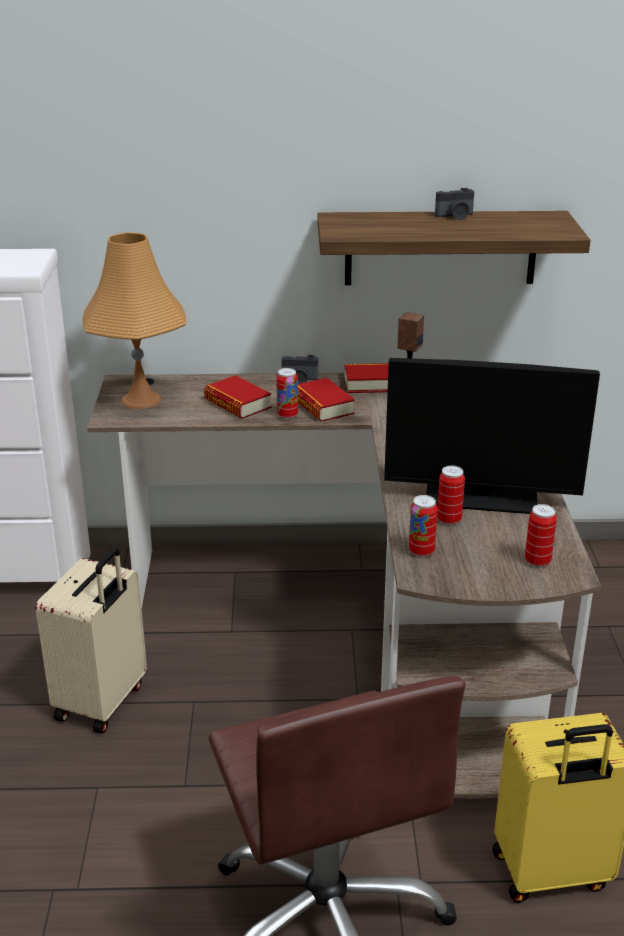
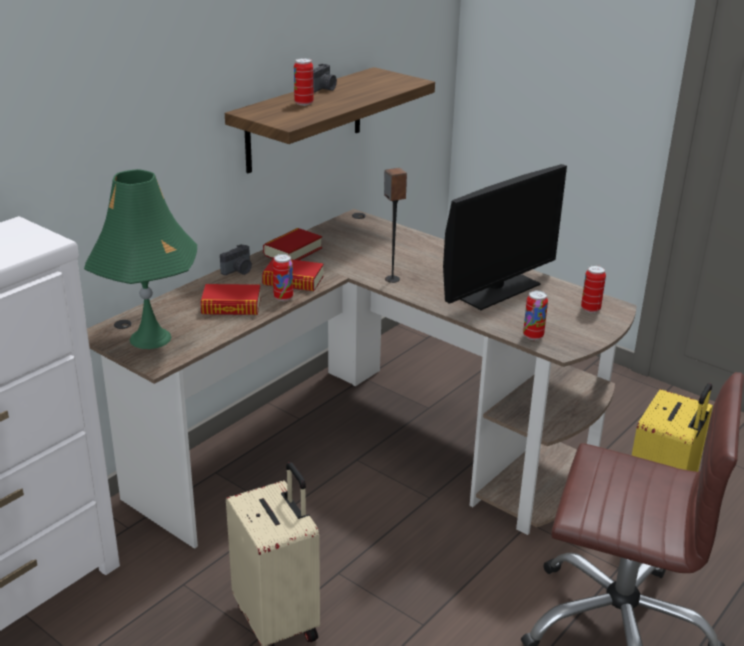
camera: 50 degrees left, 0 degrees up
(141, 400) = (150, 338): orange table lamp -> green table lamp
(449, 520) = (509, 311): can -> can (304, 103)

